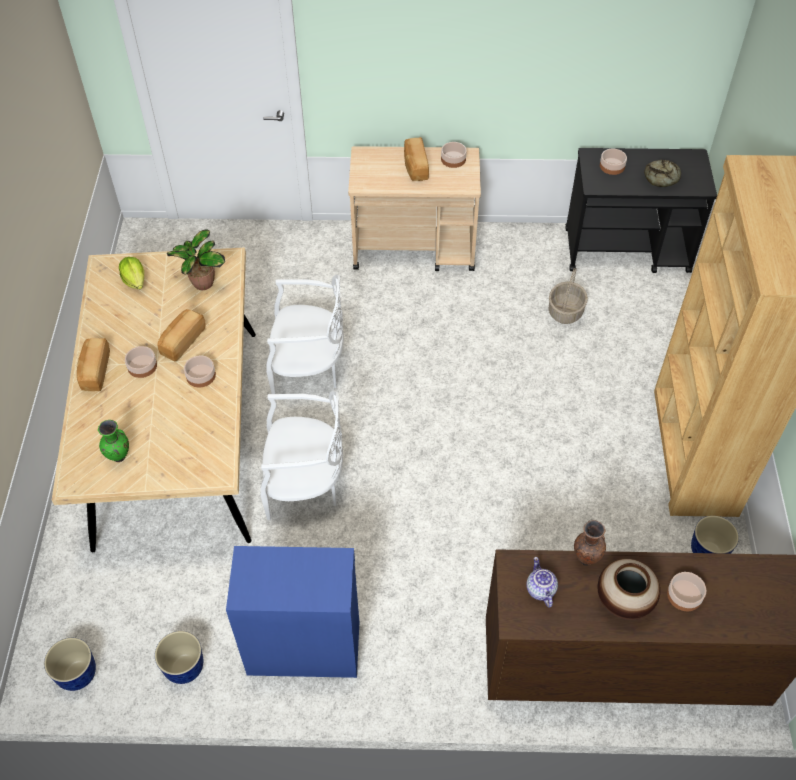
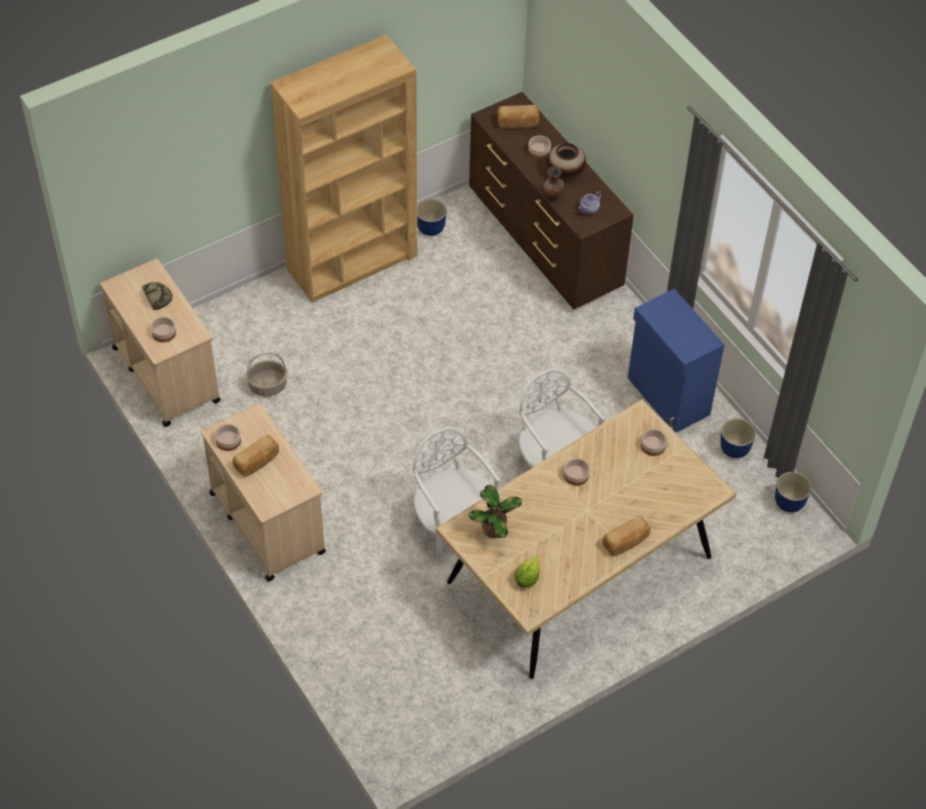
camera: 125 degrees left, 0 degrees up
(119, 457) = (676, 477): green vase -> none
(142, 366) = (598, 516): bowl -> bowl (653, 445)
(182, 341) = (557, 506): bread -> bread (518, 123)
(628, 250) = (166, 374): black cart -> beige cart

